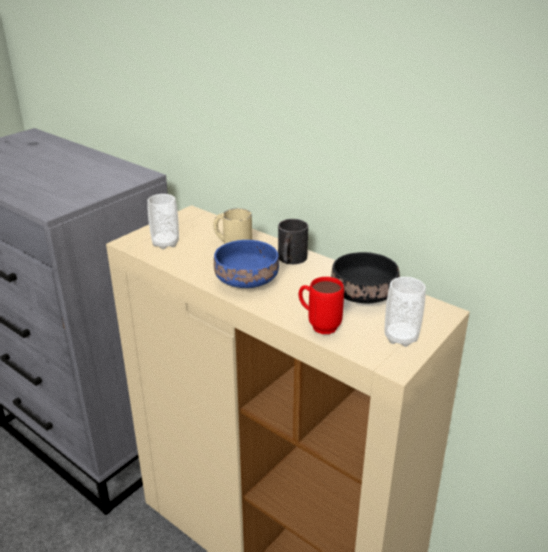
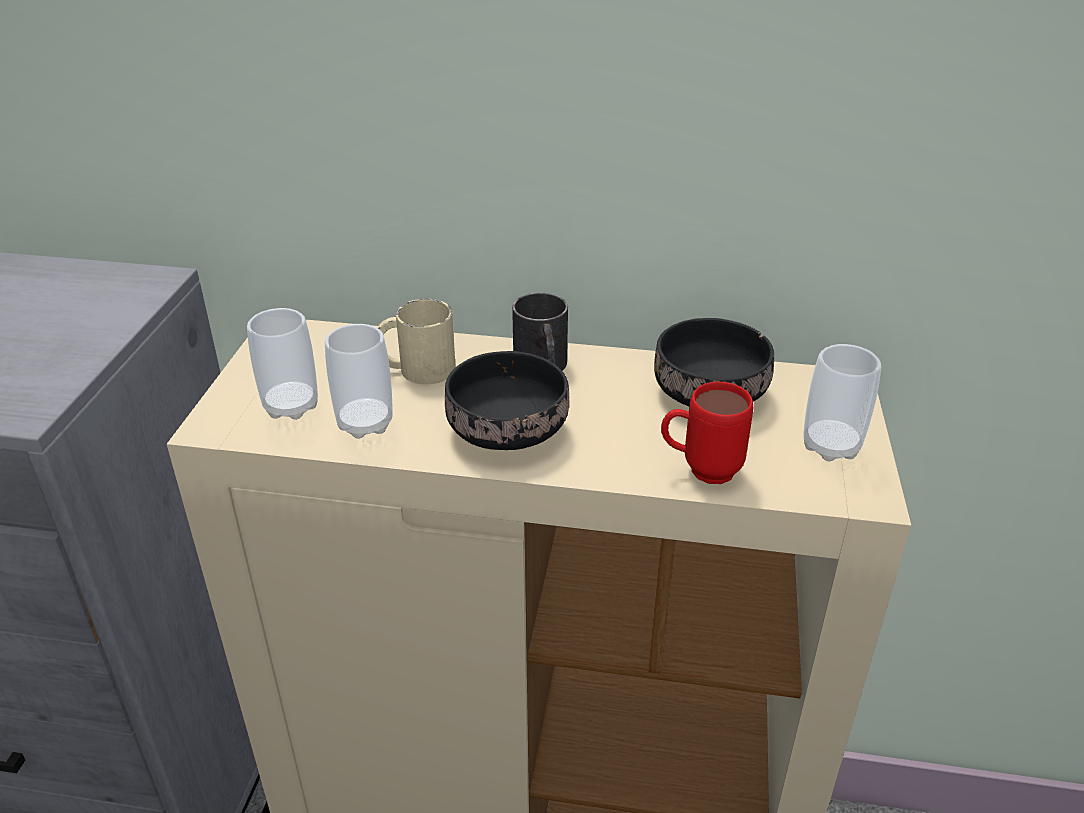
camera: 30 degrees left, 5 degrees up
(188, 259) = (365, 423): none -> cup
(247, 279) = (508, 427): blue bowl -> black bowl

